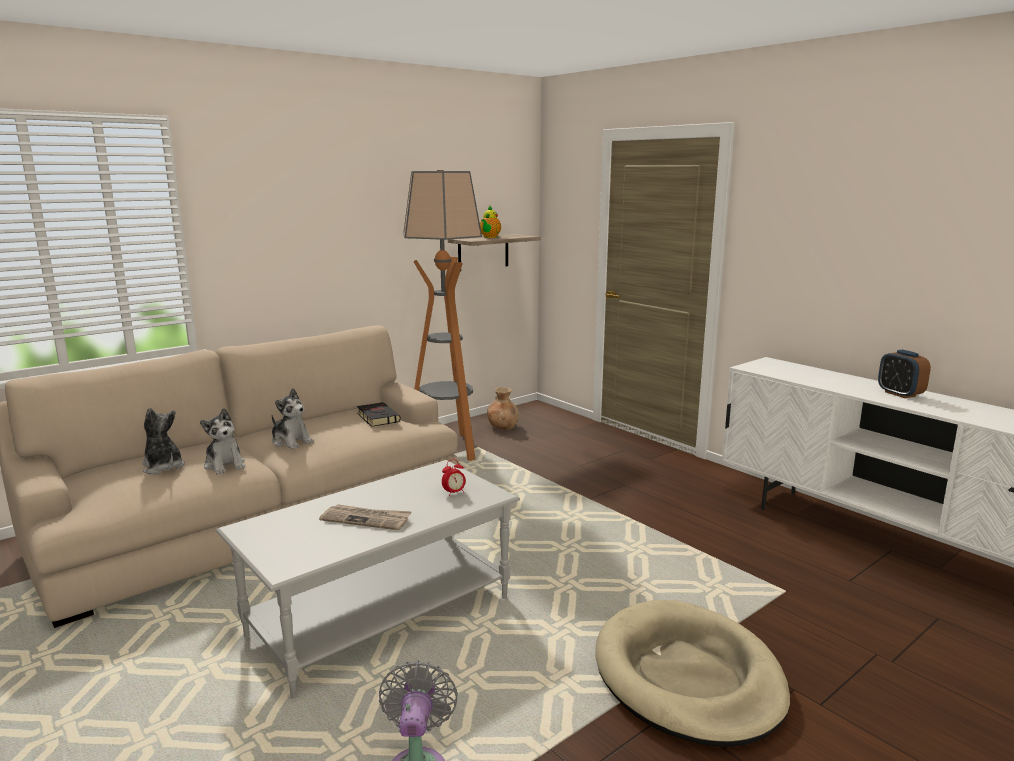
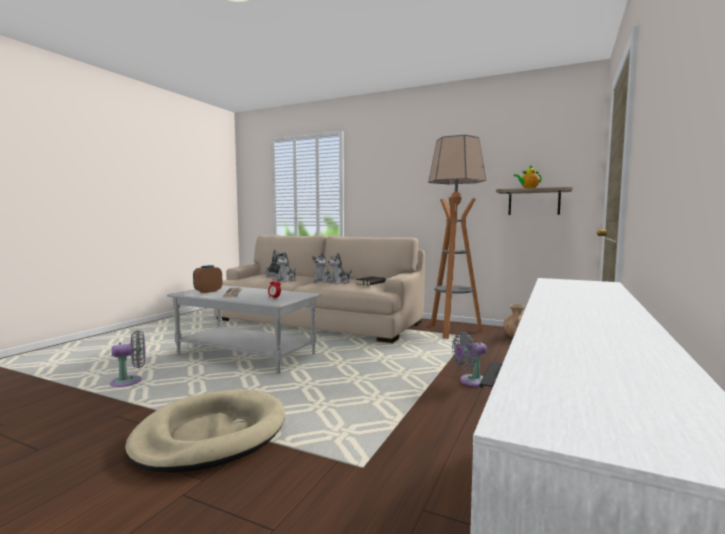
camera: 65 degrees right, 10 degrees down
(335, 433) = (339, 282): none -> plush toy
(620, 490) = (471, 381): none -> grey fan
(900, 394) = (592, 312): alarm clock -> alarm clock (208, 291)

